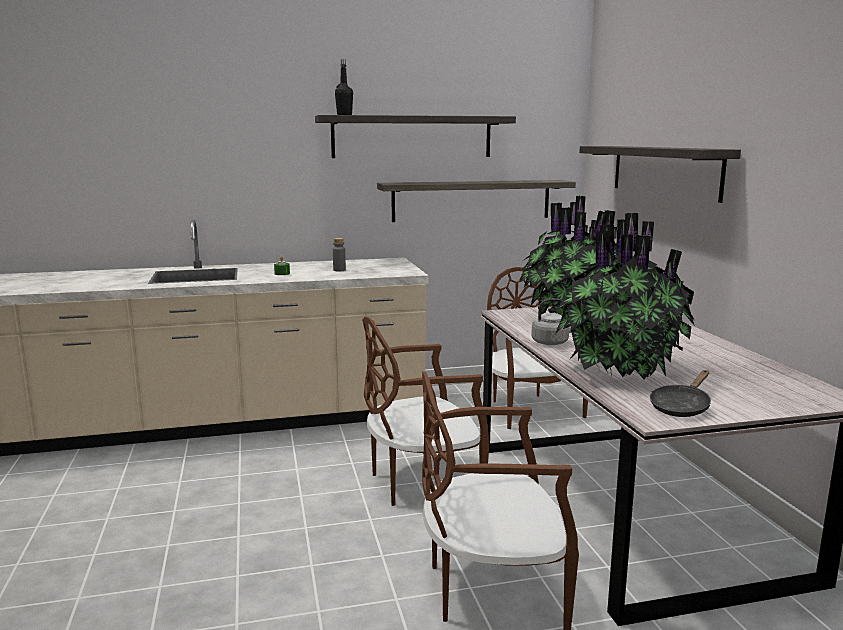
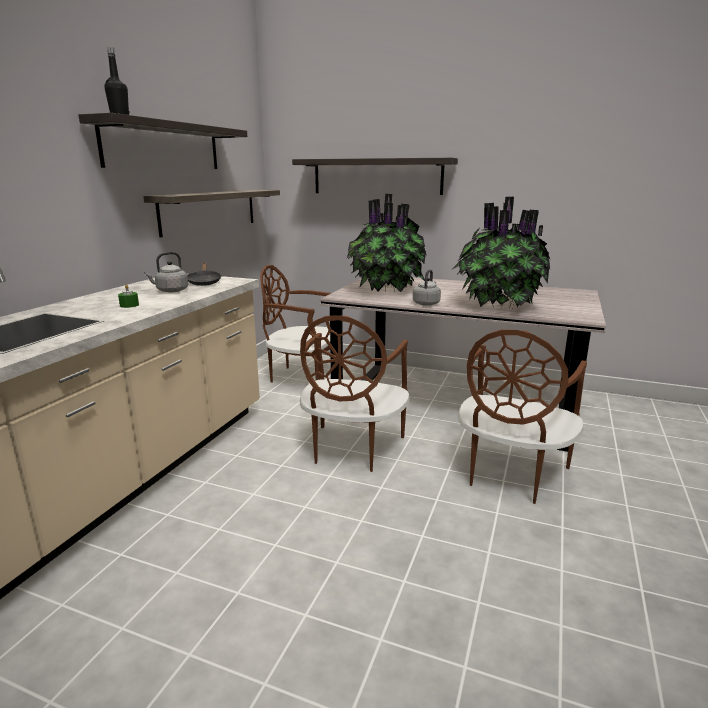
camera: 55 degrees left, 5 degrees up
(339, 270) = (170, 291): grey bottle -> grey kettle
(681, 407) = (573, 311): black frying pan -> black frying pan (204, 282)

